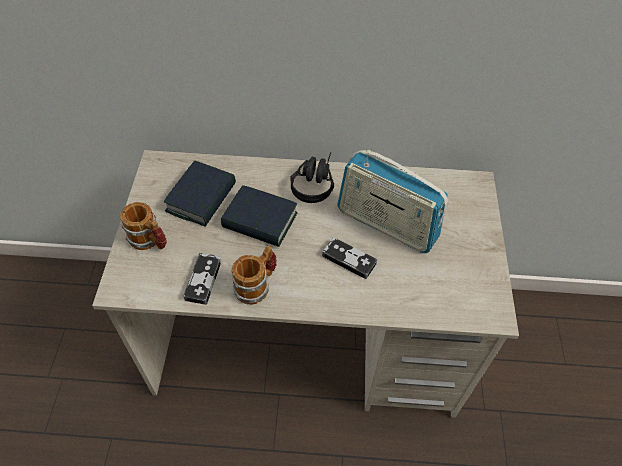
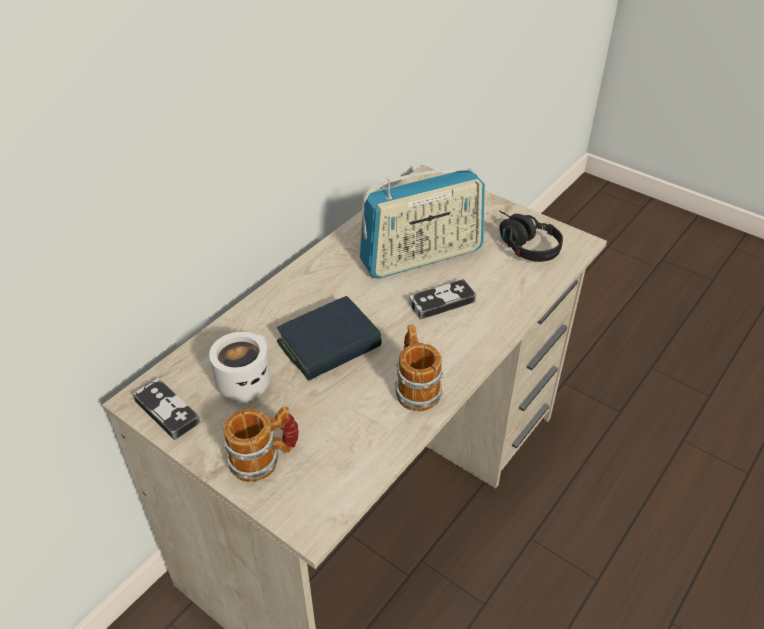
camera: 55 degrees left, 10 degrees down
(201, 198) = (245, 381): book -> white mug
(203, 280) = (369, 431): game controller -> game controller (167, 411)
(314, 182) = (317, 279): black headphones -> black headphones (521, 244)

